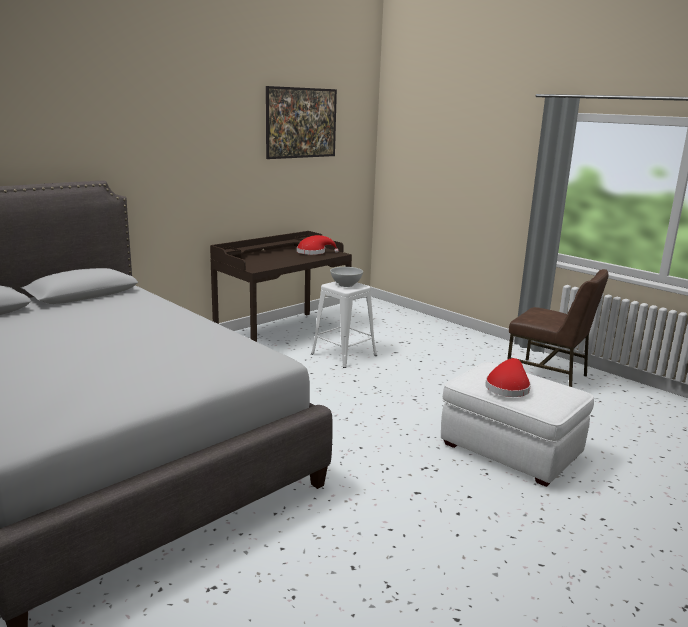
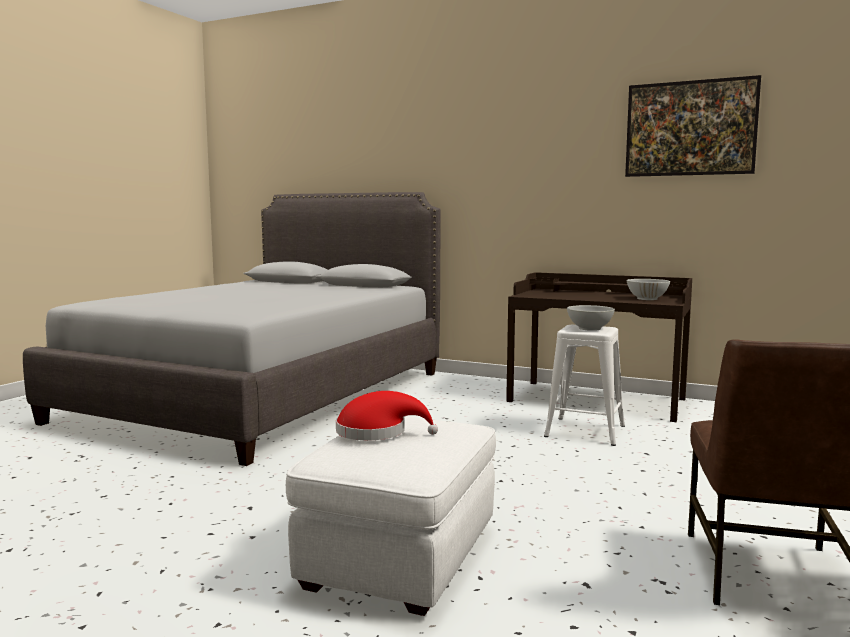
camera: 70 degrees right, 10 degrees down
(313, 252) = (647, 299): red hat -> white bowl

